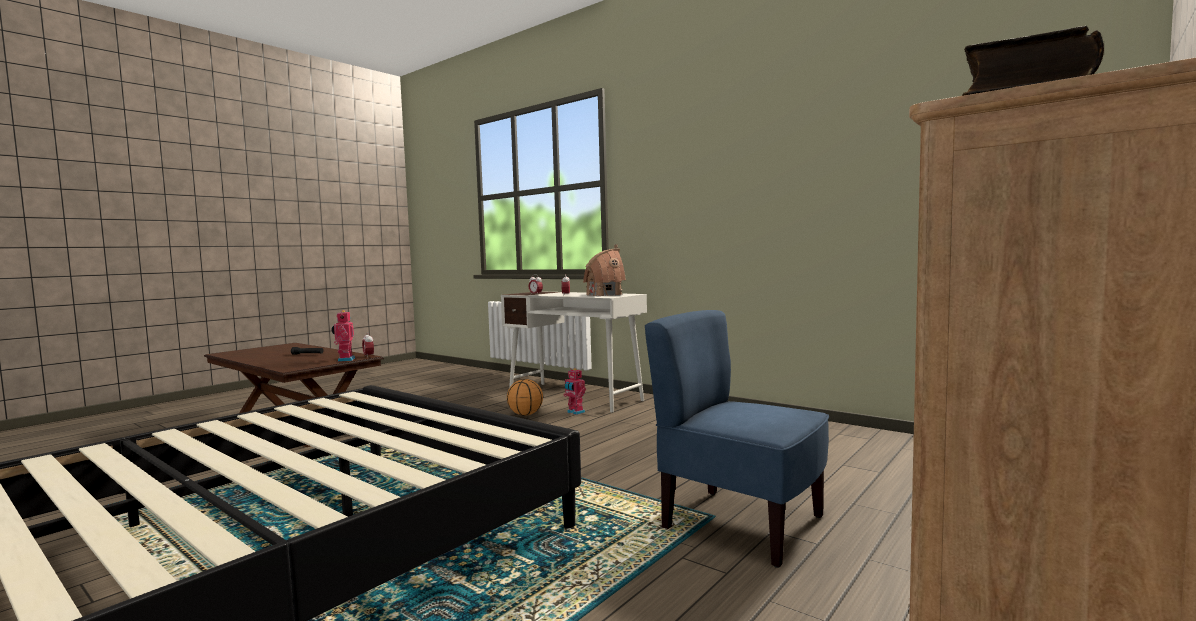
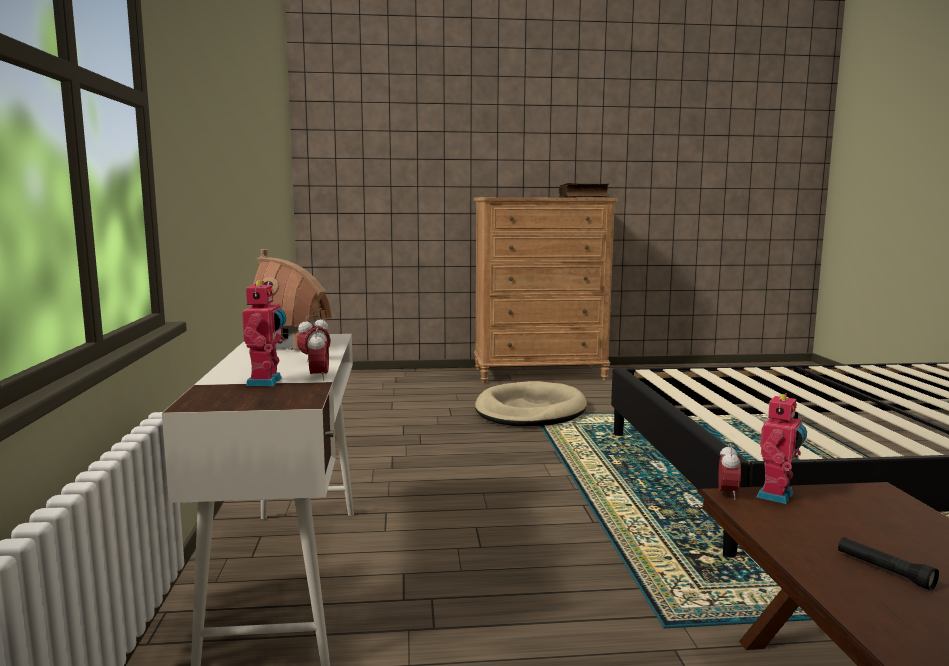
camera: 135 degrees left, 5 degrees up
(526, 414) = (446, 561): basketball -> none
(575, 412) = (386, 533): toy robot -> toy robot (267, 382)
(741, 524) = (530, 411): blue chair -> beige dog bed

